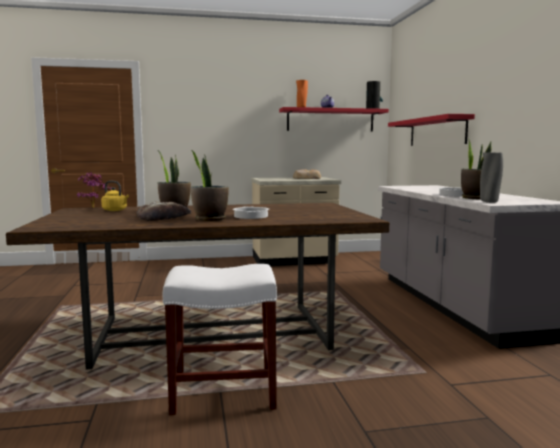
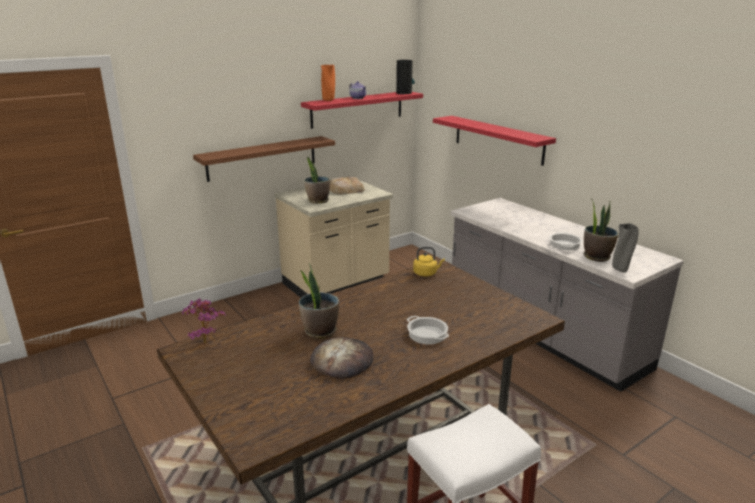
camera: 25 degrees left, 15 degrees up
(115, 210) = (246, 345): yellow kettle -> yellow kettle (426, 273)
(209, 219) = (400, 356): potted plant -> potted plant (317, 200)
(243, 148) = (262, 158): none -> brown shelf

